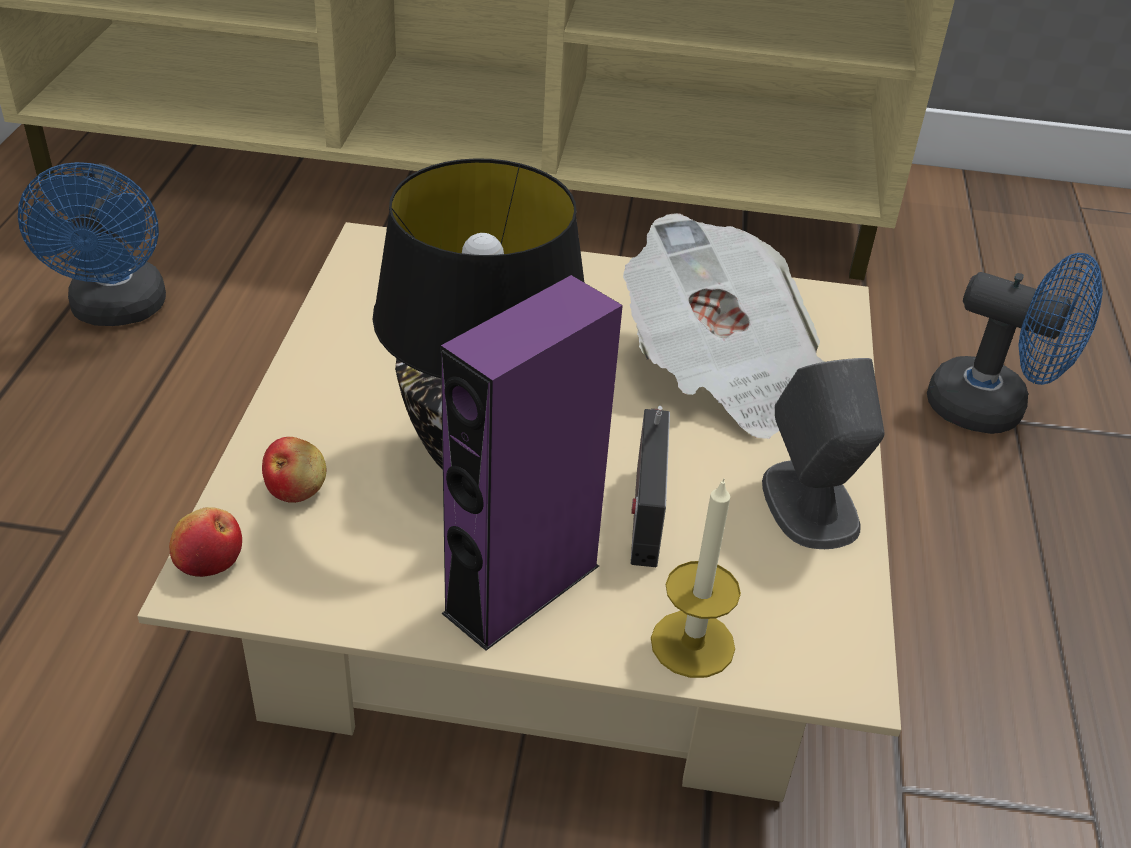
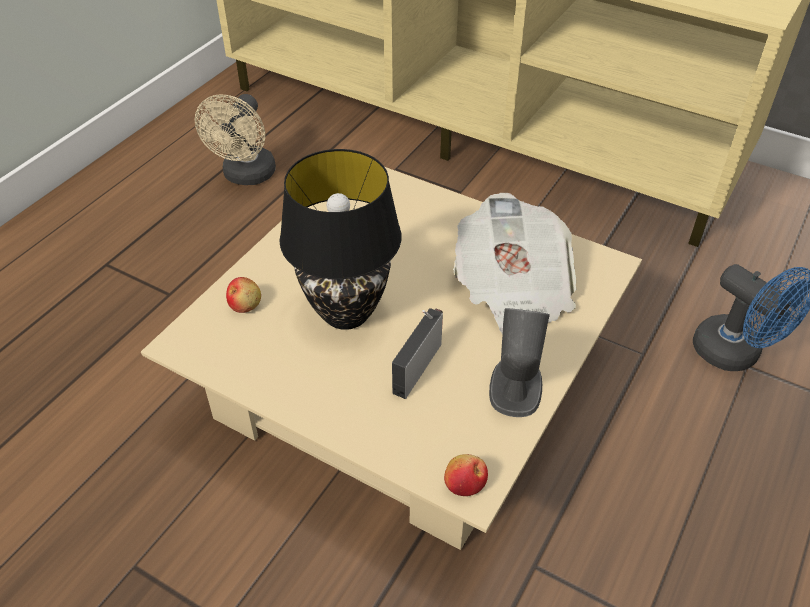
camera: 25 degrees right, 5 degrees up
(117, 312) = (246, 176): blue fan -> beige fan
(209, 561) = (185, 333): apple -> apple (464, 484)
(522, 589) = (327, 390): purple speaker -> none
(692, 644) = (399, 447): candle -> none

